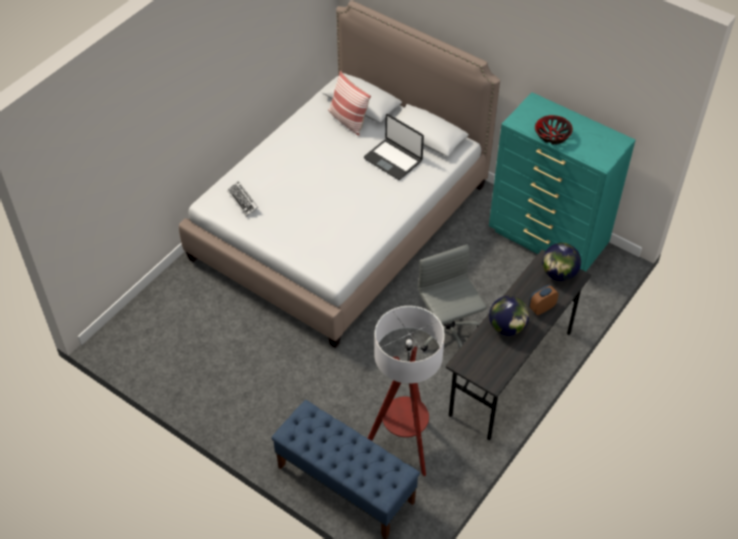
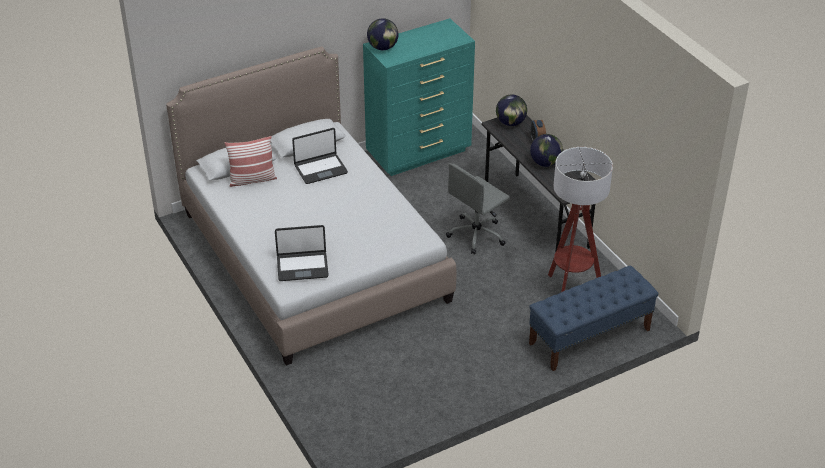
camera: 65 degrees left, 10 degrees down
(243, 200) = (302, 266): keyboard -> laptop
(448, 333) = (477, 234): grey office chair -> grey office chair turned 45 degrees counterclockwise
(535, 108) = (383, 48): none -> globe
(552, 136) = (418, 50): bowl -> none

